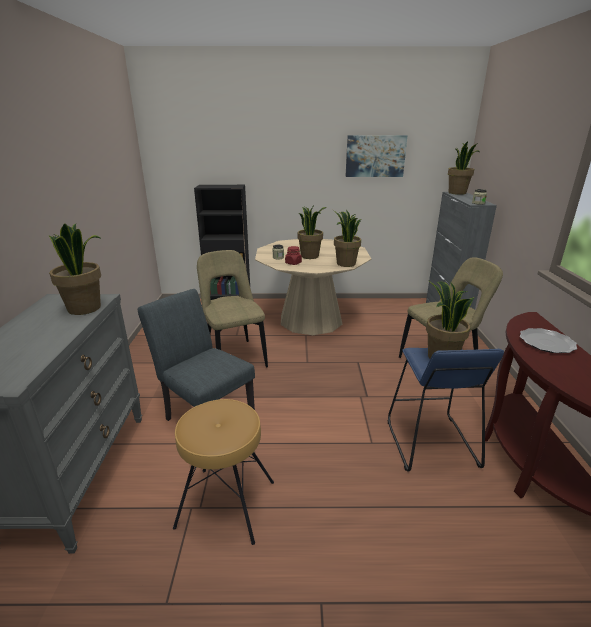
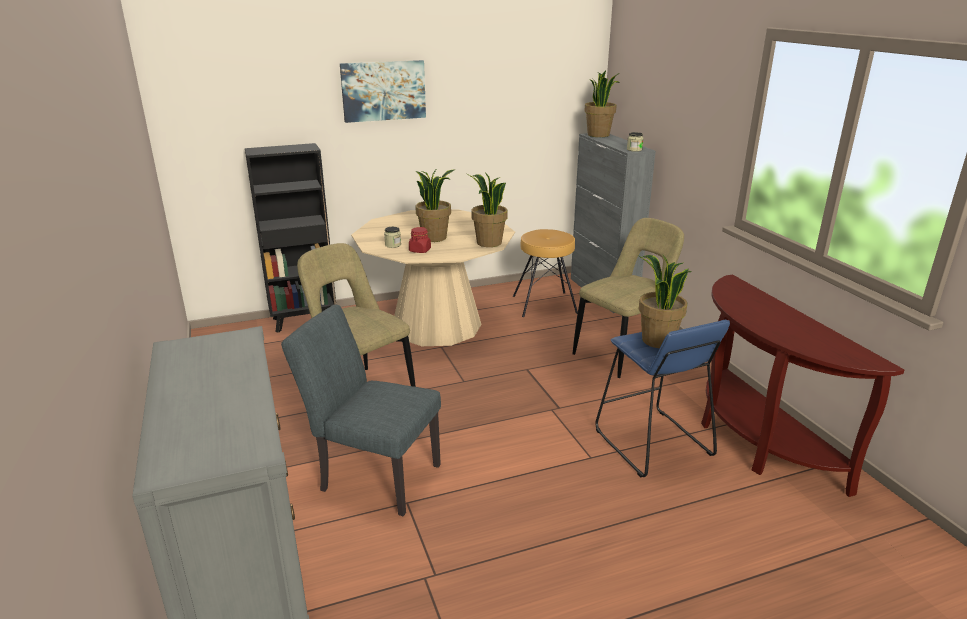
camera: 20 degrees left, 0 degrees up
(85, 308) = (238, 352): potted plant -> none
(226, 504) = (464, 563): brown stool -> brown stool (544, 304)
(375, 156) = (491, 92): picture -> picture (383, 91)
(547, 343) = (758, 306): plate -> none

